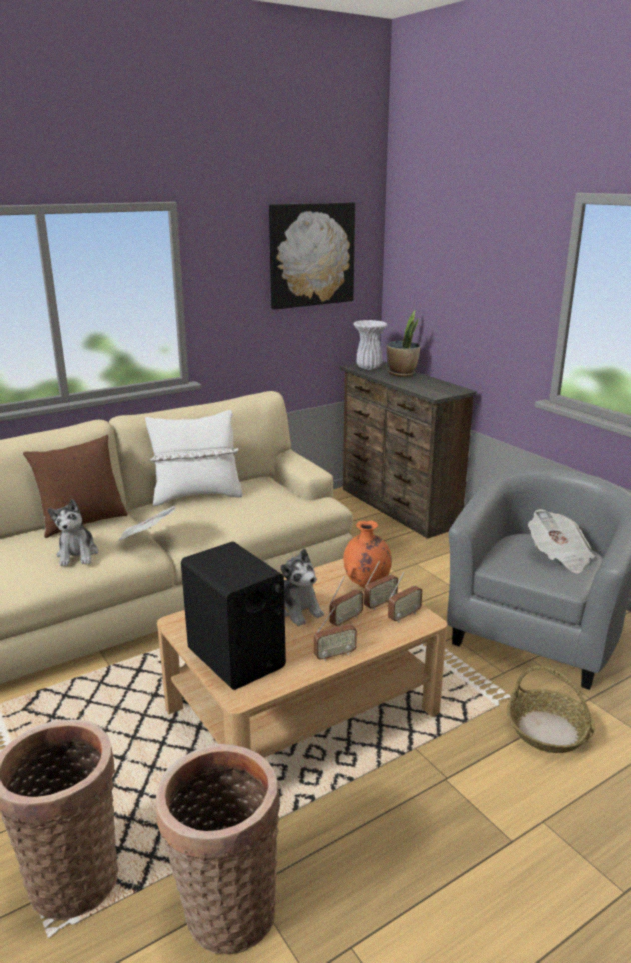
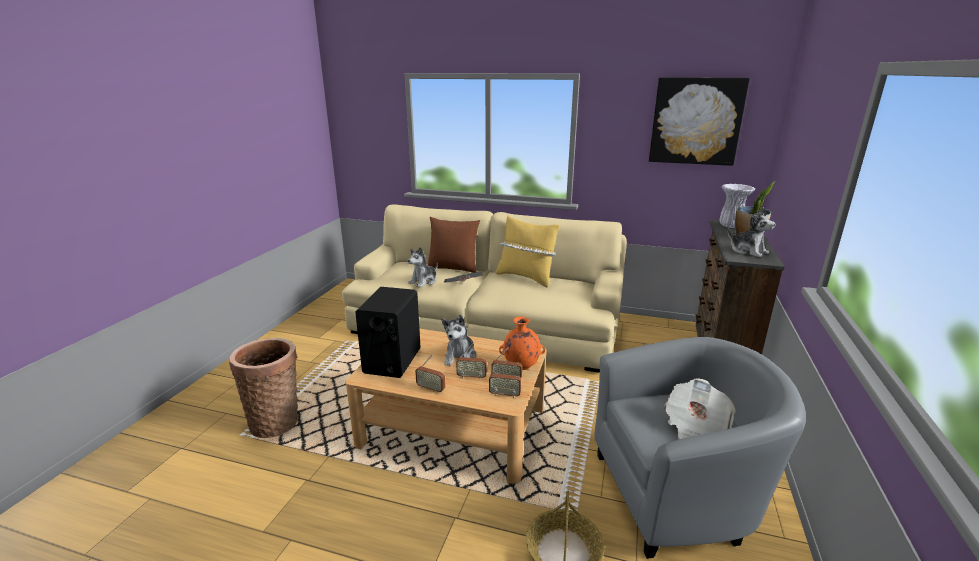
camera: 50 degrees right, 0 degrees up
(196, 496) = (525, 277): white pillow -> yellow pillow
(225, 908) = (287, 478): basket -> none
(430, 386) = (748, 251): none -> plush toy

